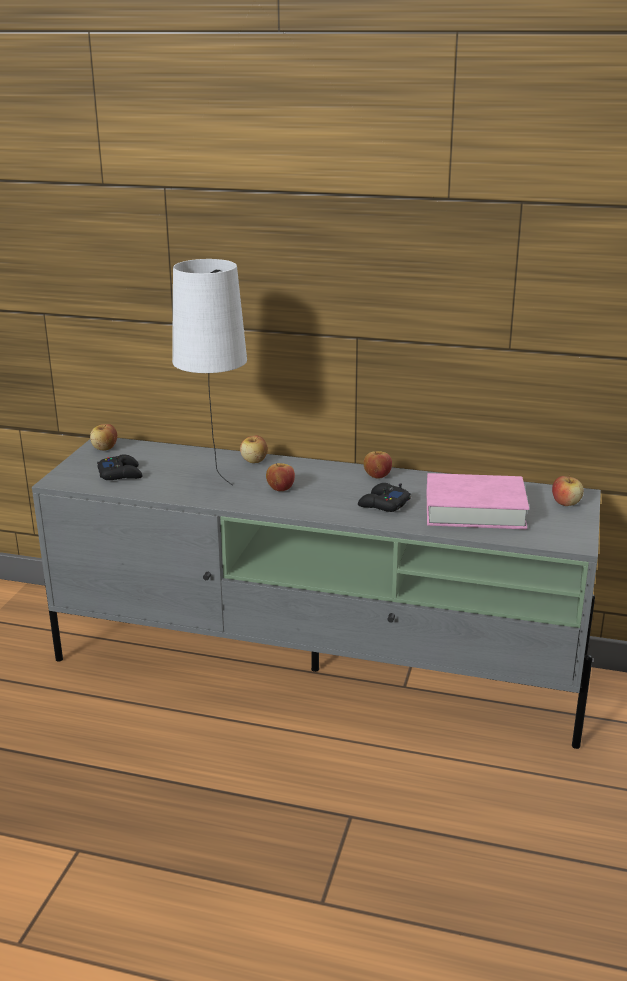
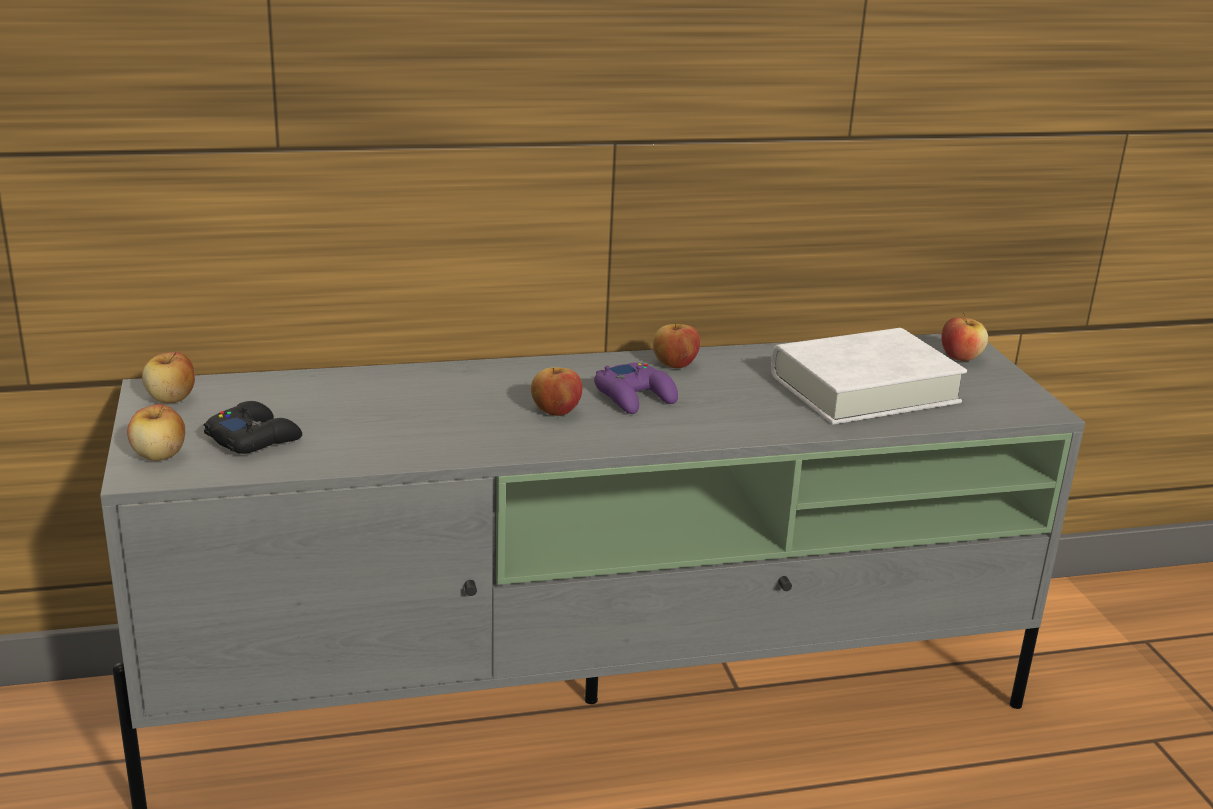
camera: 30 degrees left, 0 degrees up
(215, 483) = (440, 422): white table lamp -> none
(254, 461) = (462, 375): apple -> apple (159, 455)
(332, 489) = (635, 397): none -> purple game controller
(383, 504) = (735, 405): black game controller -> none
(475, 509) = (864, 389): pink book -> white book

